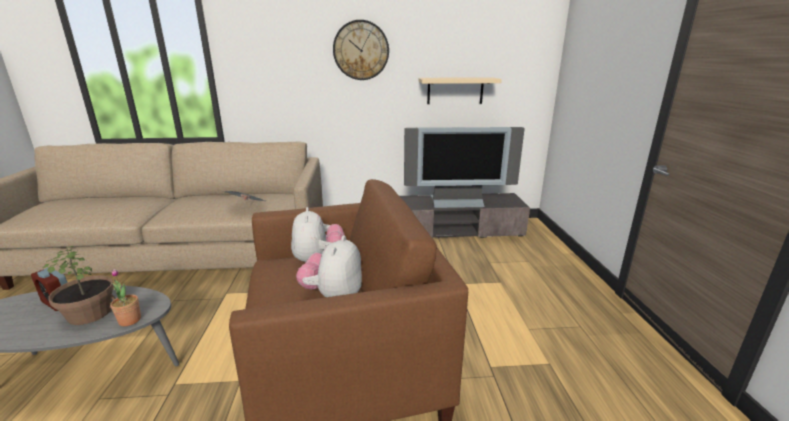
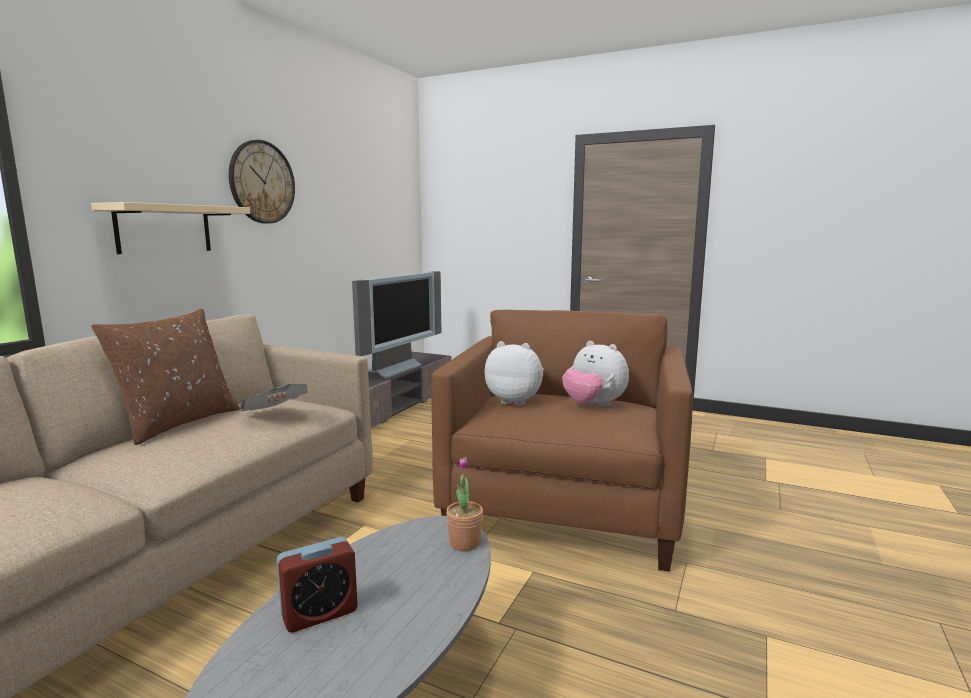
camera: 60 degrees left, 10 degrees down
(90, 313) = (403, 576): potted plant -> none
(229, 194) = (178, 423): none -> brown pillow
(455, 90) = (354, 238): beige shelf -> beige shelf (164, 229)

